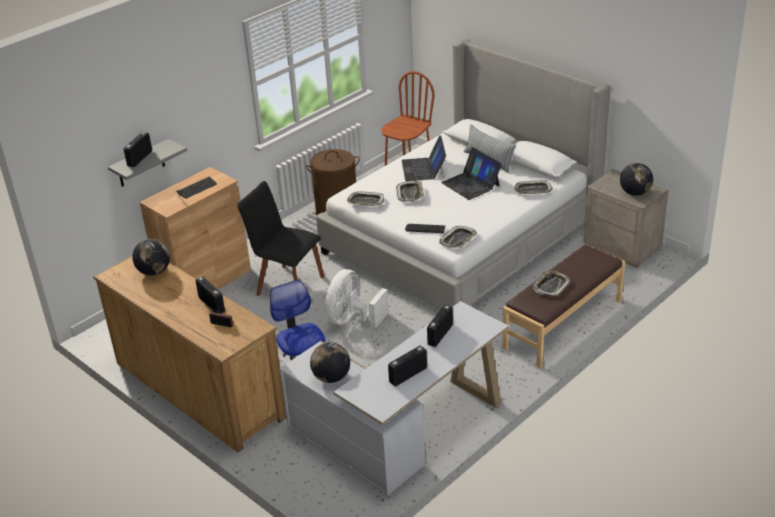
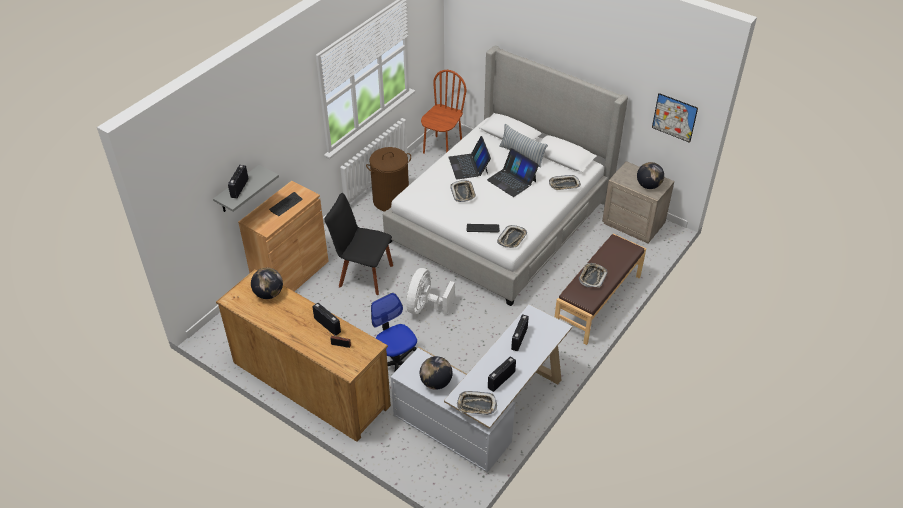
camera: 10 degrees left, 10 degrees up
(365, 202) = (426, 202): tray -> tray (476, 405)
(664, 107) = (674, 117): none -> picture

